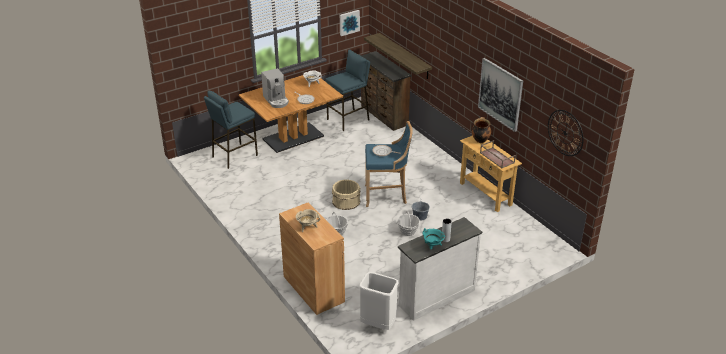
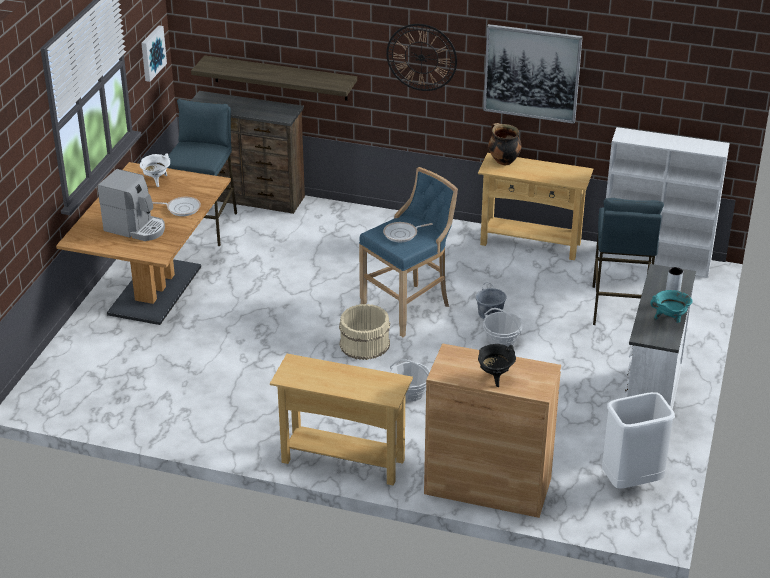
camera: 40 degrees left, 0 degrees up
(234, 156) = (96, 362): blue stool -> blue stool (619, 307)
(271, 245) = (343, 461): none -> beige console table
(307, 227) = (495, 377): beige cooking pot -> black cooking pot
(496, 157) = (555, 175): brown tray -> none
(540, 232) = (656, 261): none -> white bookcase
(565, 133) = (681, 90): wall clock -> wall clock (421, 57)

